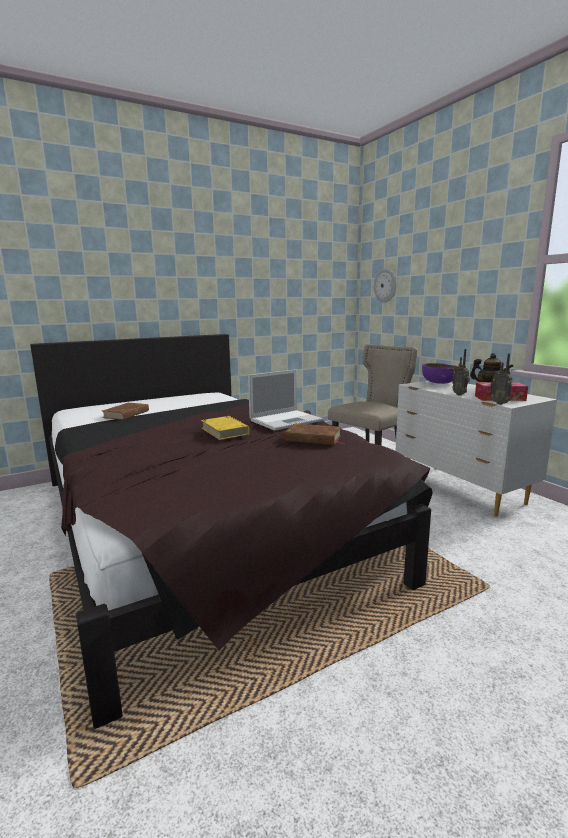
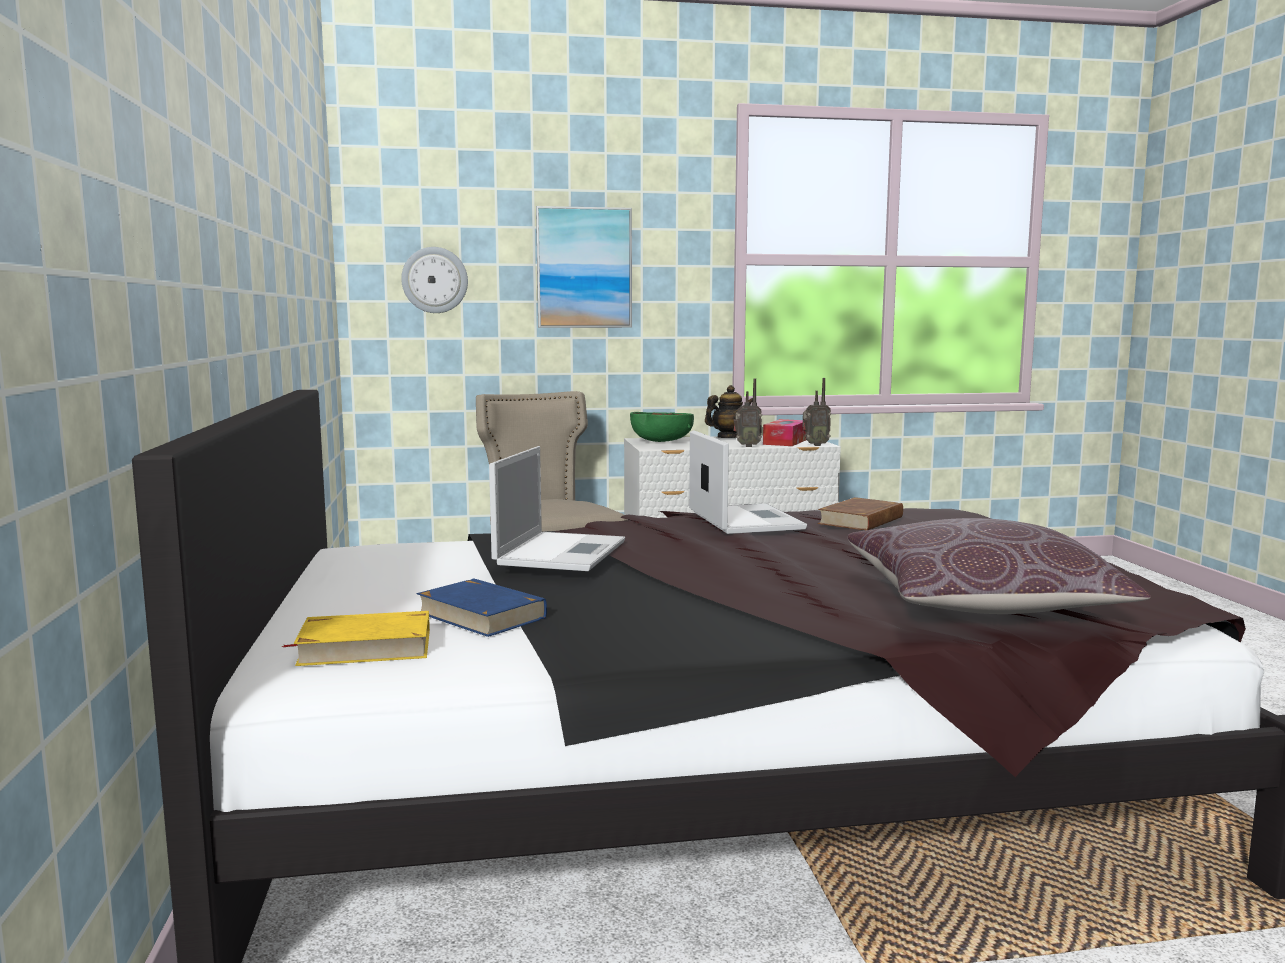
camera: 70 degrees left, 5 degrees down
(126, 414) = (481, 615): brown book -> blue book
(133, 467) = (978, 603): none -> brown pillow
(201, 407) = (561, 552): none -> laptop
(225, 431) = (788, 548): yellow book -> yellow book (365, 647)
(439, 383) = (661, 442): purple bowl -> green bowl
(446, 274) = (584, 268): none -> picture

